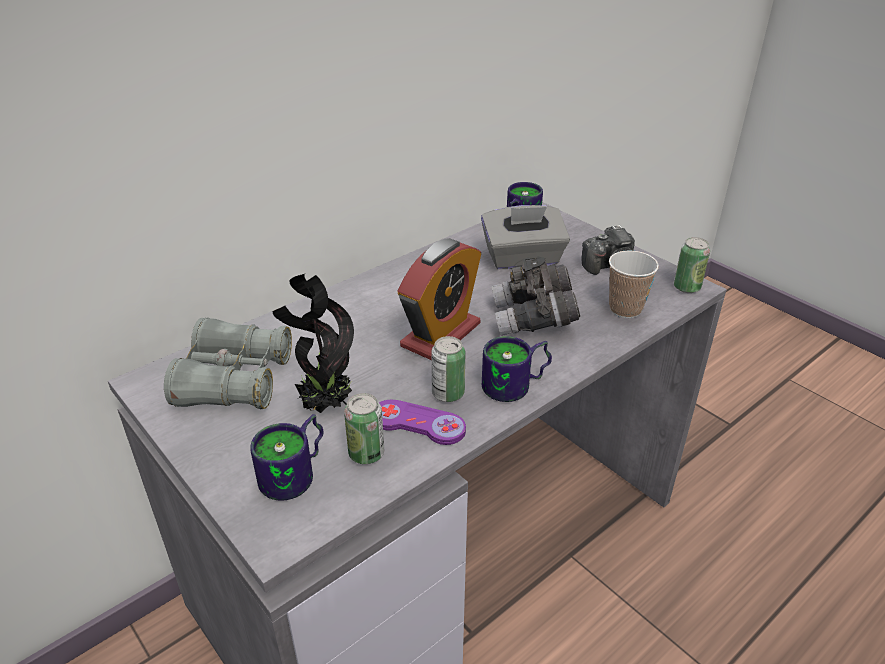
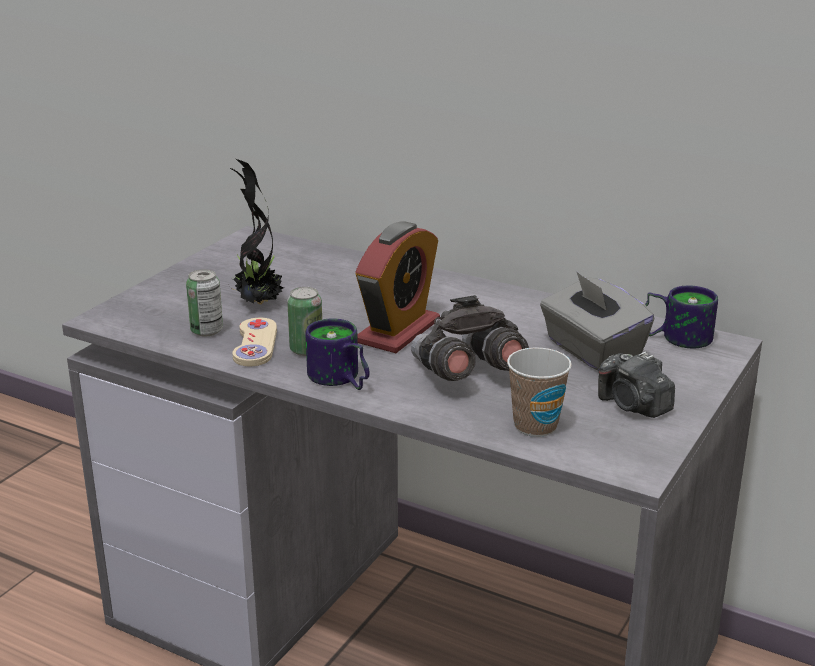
camera: 70 degrees right, 10 degrees down
(234, 380) = (271, 264): grey binoculars -> none
(298, 473) = (172, 311): mug -> none
(418, 424) = (255, 344): purple game controller -> beige game controller
(441, 335) = (398, 331): alarm clock -> alarm clock turned 75 degrees counterclockwise
(686, 287) = (630, 465): can -> none

